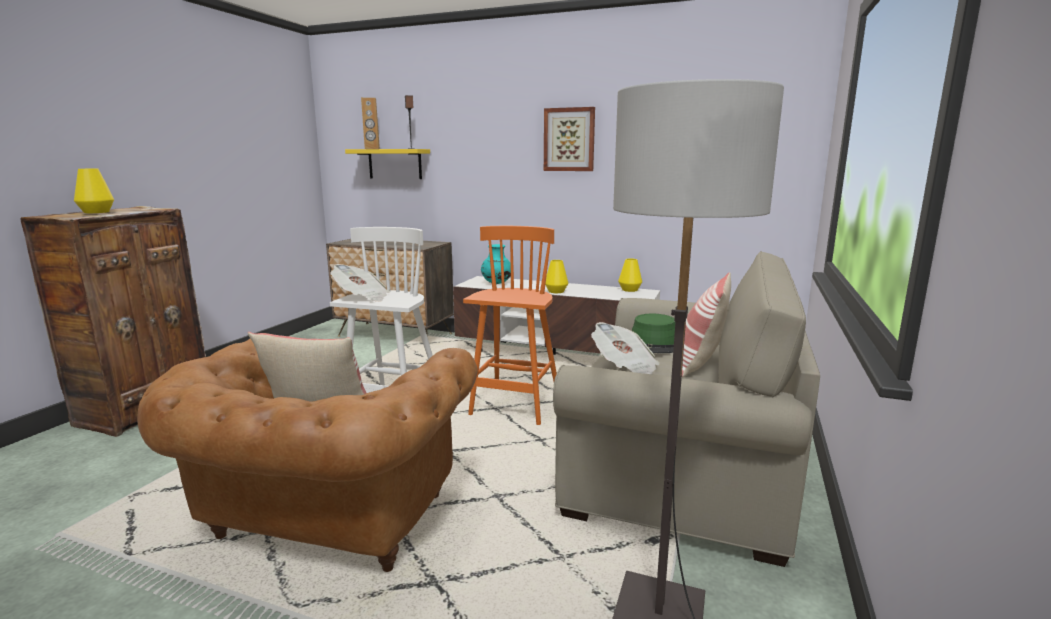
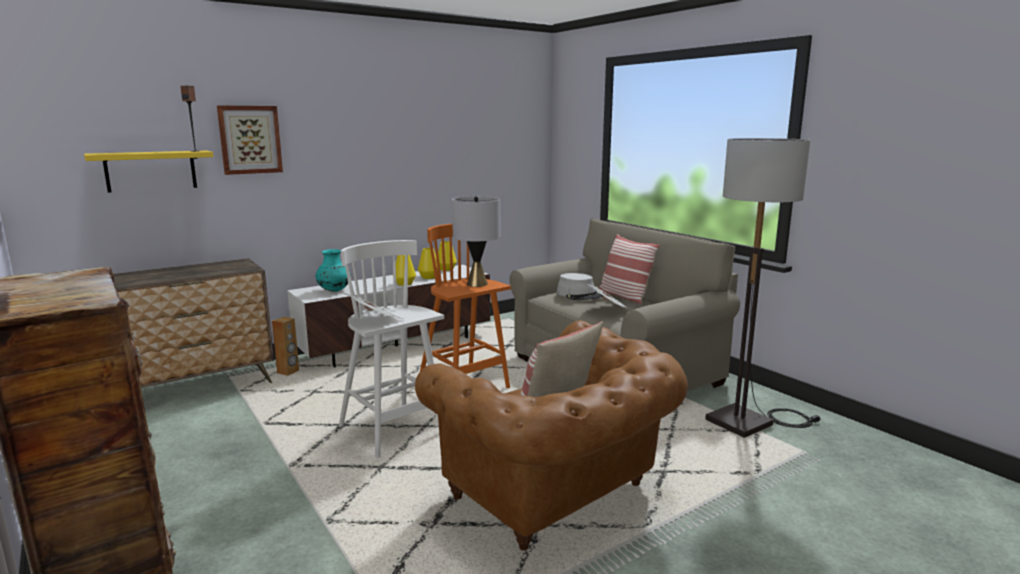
camera: 55 degrees left, 0 degrees up
(96, 212) = (63, 291): yellow vase -> yellow vase (429, 277)
(372, 149) = (122, 153): brown speaker -> brown speaker (288, 372)
(525, 296) = (477, 284): none -> grey table lamp
(569, 139) = (374, 138): picture -> picture (250, 139)
(653, 345) = (579, 295): green hat -> grey hat

